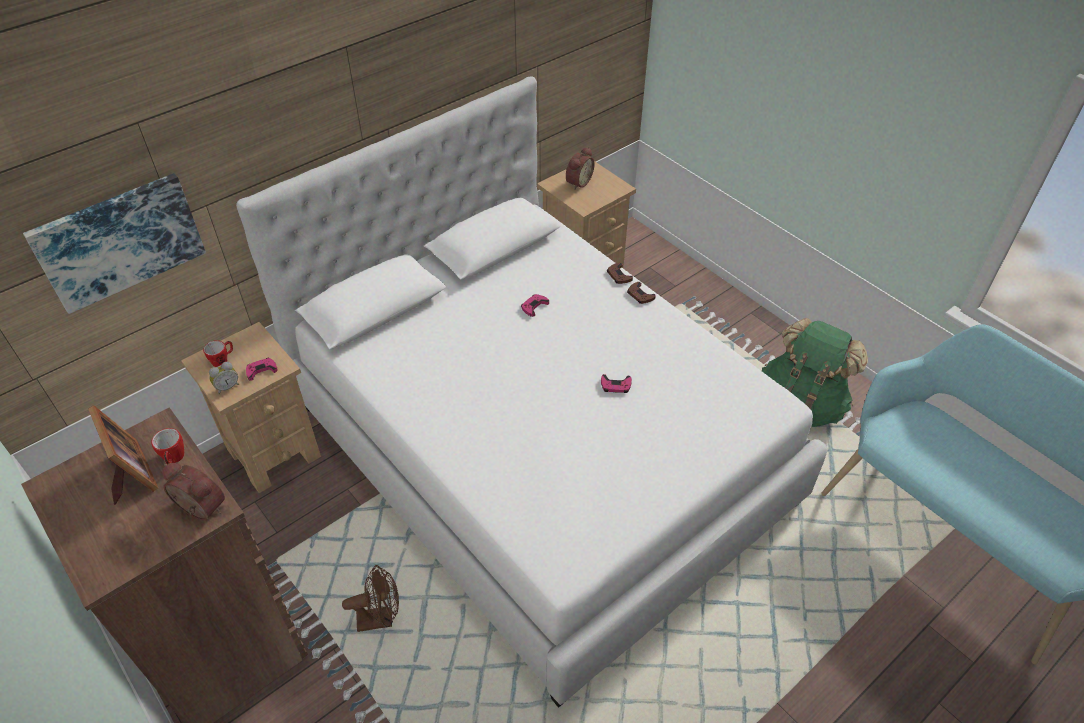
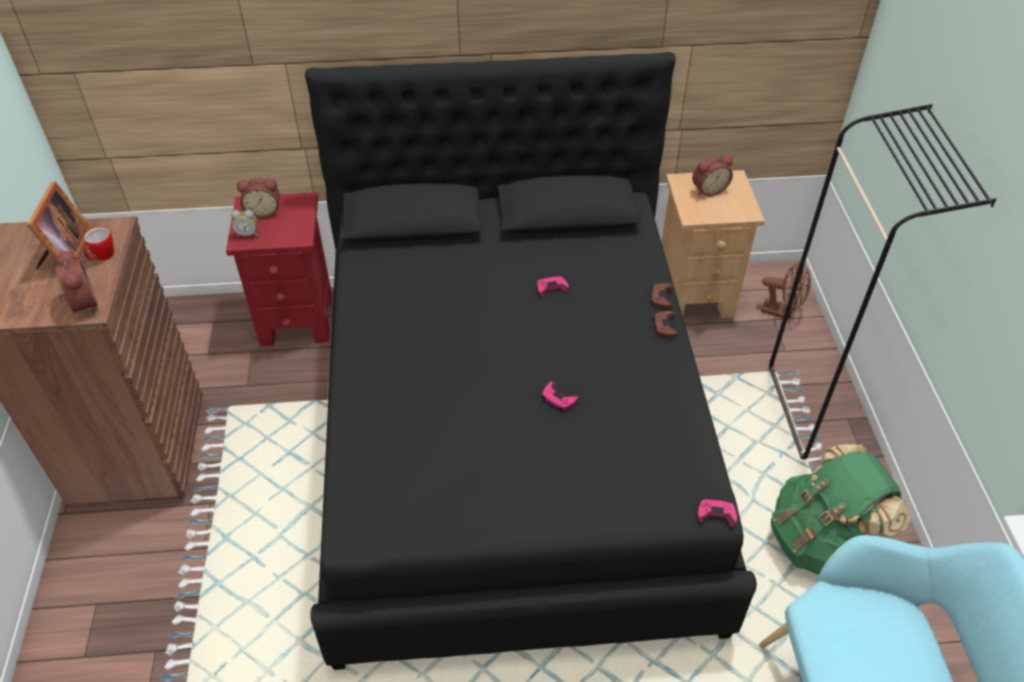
camera: 35 degrees right, 0 degrees up
(119, 241) = (196, 65): picture -> none
(223, 360) = (263, 211): mug -> alarm clock
(261, 370) = (283, 233): pink game controller -> pink game controller (716, 513)
(275, 453) = (297, 320): beige nightstand -> red nightstand
(381, 618) = (263, 502): brown fan -> brown fan (782, 312)
(541, 451) = (512, 439): white bed -> black bed
(729, 317) = (817, 411): none -> black clothes rack

